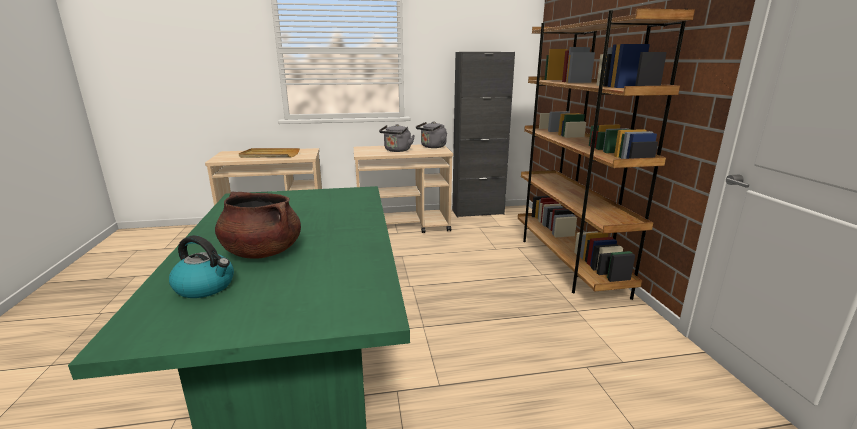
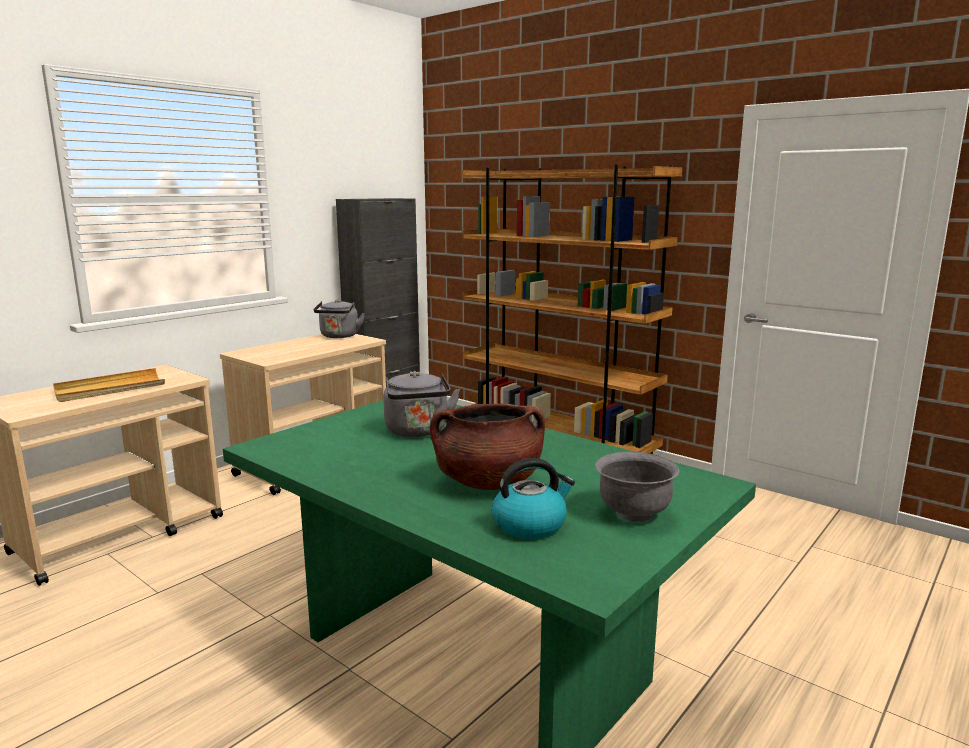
camera: 40 degrees left, 5 degrees down
(269, 308) = (633, 513): none -> grey bowl
(397, 150) = (304, 348): grey kettle -> grey kettle (418, 431)

